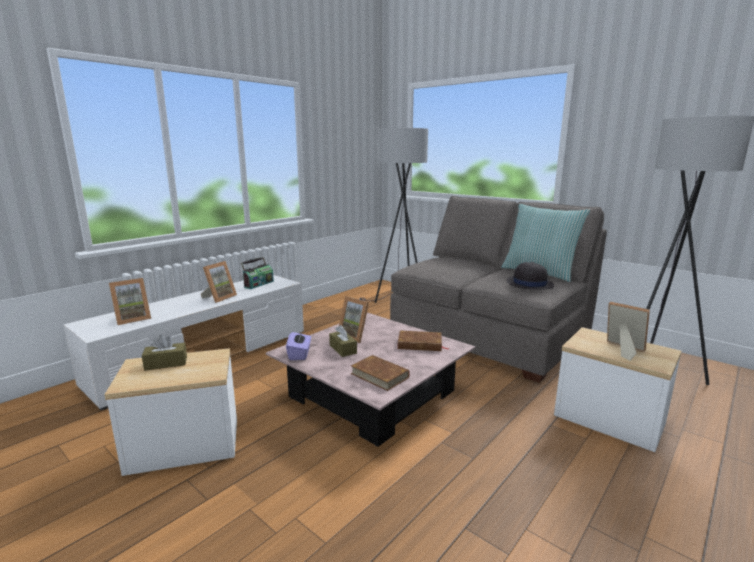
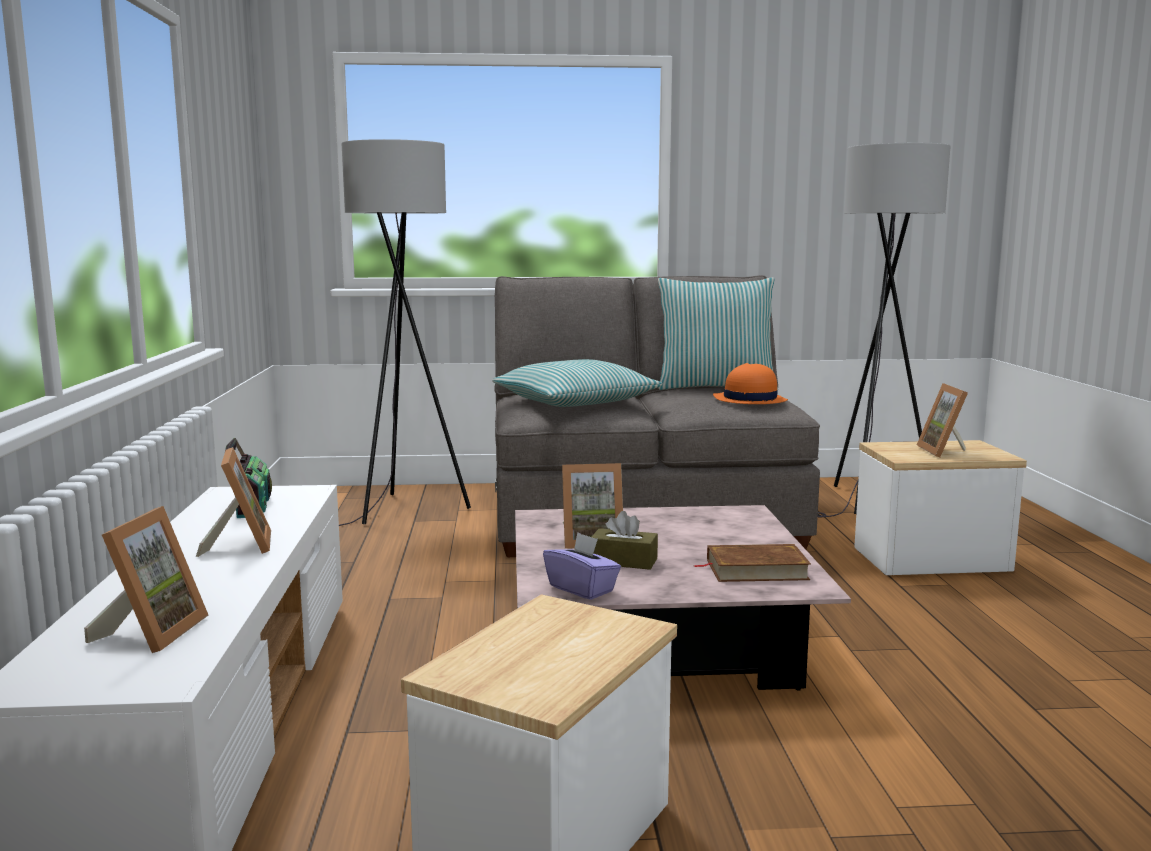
camera: 45 degrees left, 5 degrees down
(166, 363) = (510, 649): brown tissue box -> none
(420, 344) = (702, 523): brown book -> none
(445, 266) = (574, 402): none -> pillow
(529, 284) = (749, 400): black hat -> orange hat
(622, 350) = (945, 451): picture frame -> picture frame turned 90 degrees counterclockwise

